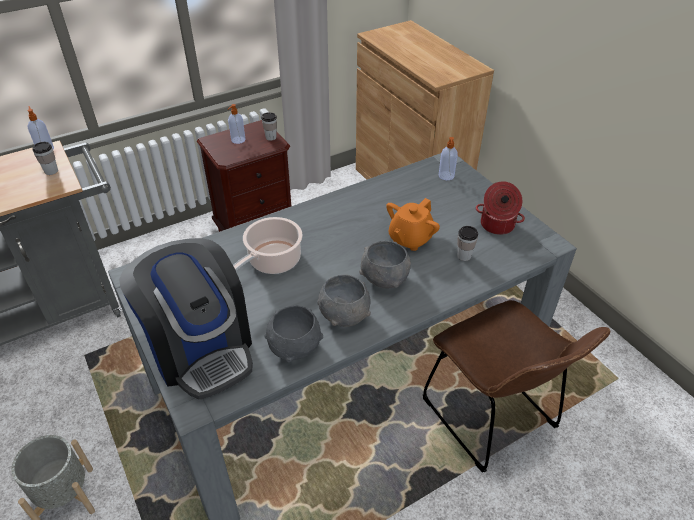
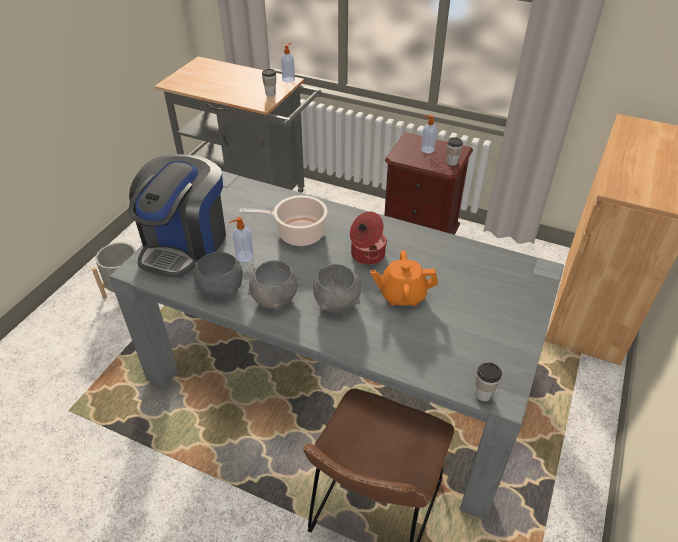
camera: 55 degrees right, 0 degrees up
(446, 176) = (518, 279): soap dispenser -> soap dispenser (244, 256)
(464, 256) = (416, 340): cup -> cup (483, 394)
(497, 225) = (486, 346): cooking pot -> cooking pot (366, 254)

